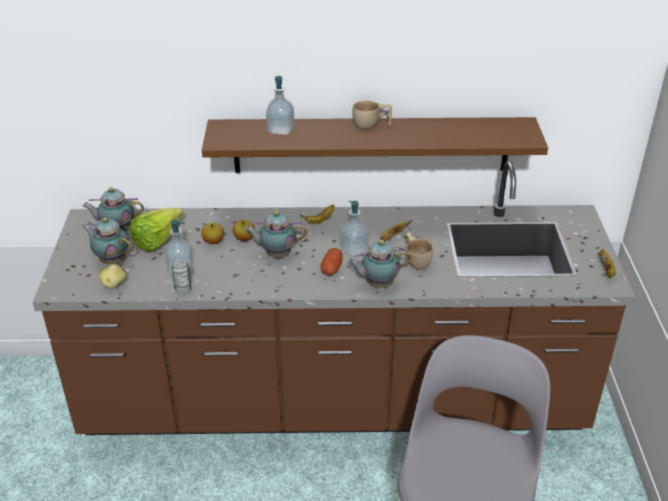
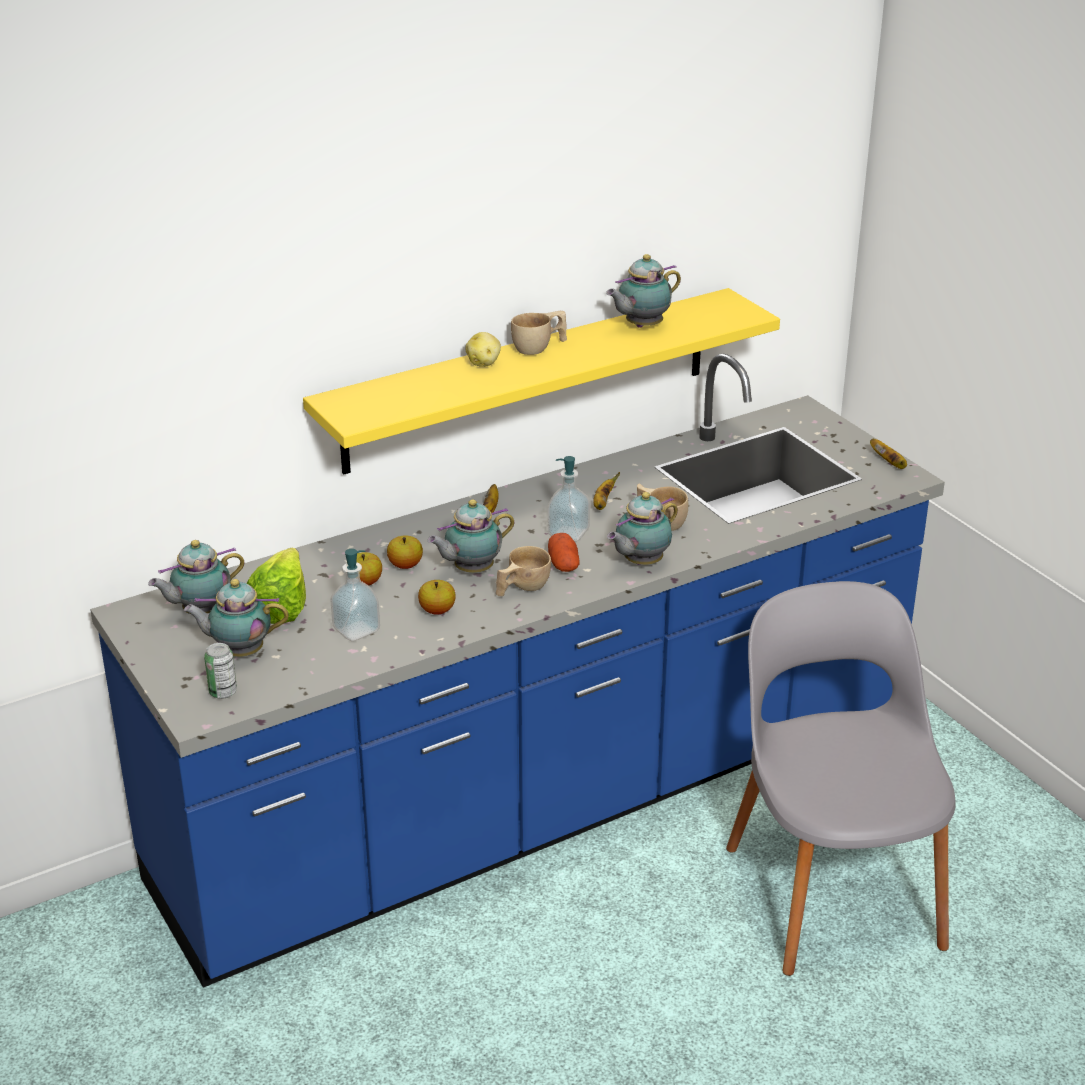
camera: 30 degrees left, 5 degrees down
(114, 284) = (280, 680): potato -> potato (484, 363)
(183, 288) = (386, 652): can -> can (223, 692)
(233, 273) = (437, 610): none -> apple
(280, 130) = (424, 384): soap dispenser -> none
(293, 276) = (521, 588): none -> beige cup
(334, 404) = (542, 802): brown counter -> blue counter
(371, 144) = (528, 380): brown shelf -> yellow shelf
(449, 128) = (641, 326): none -> teapot

